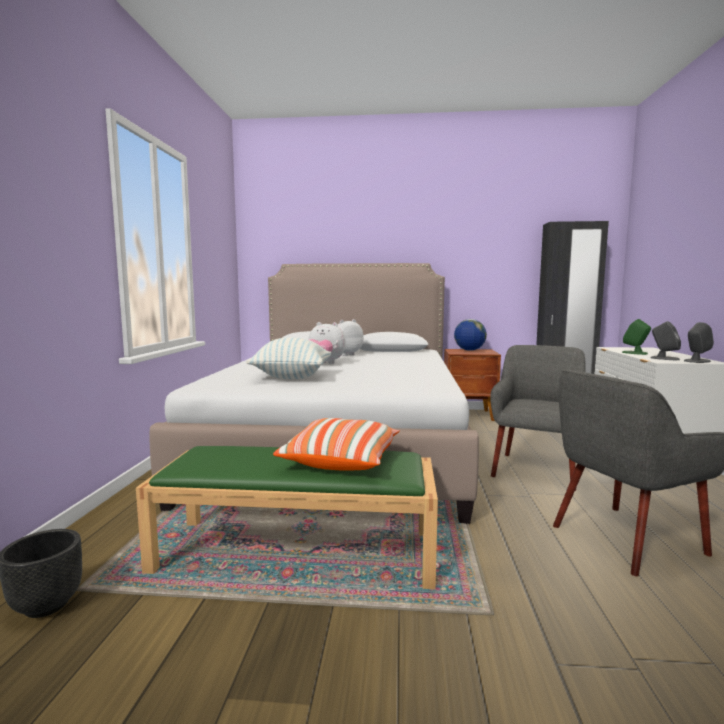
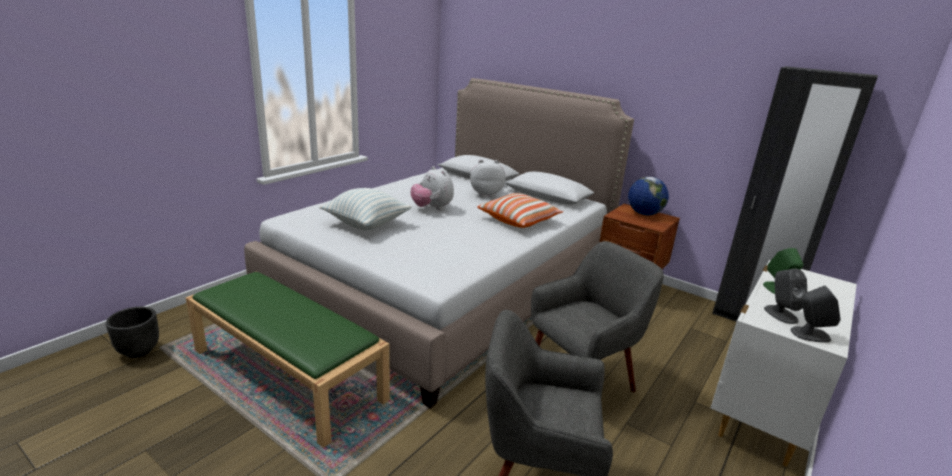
camera: 30 degrees right, 15 degrees up
(341, 460) = (307, 323): pillow -> pillow (519, 220)

